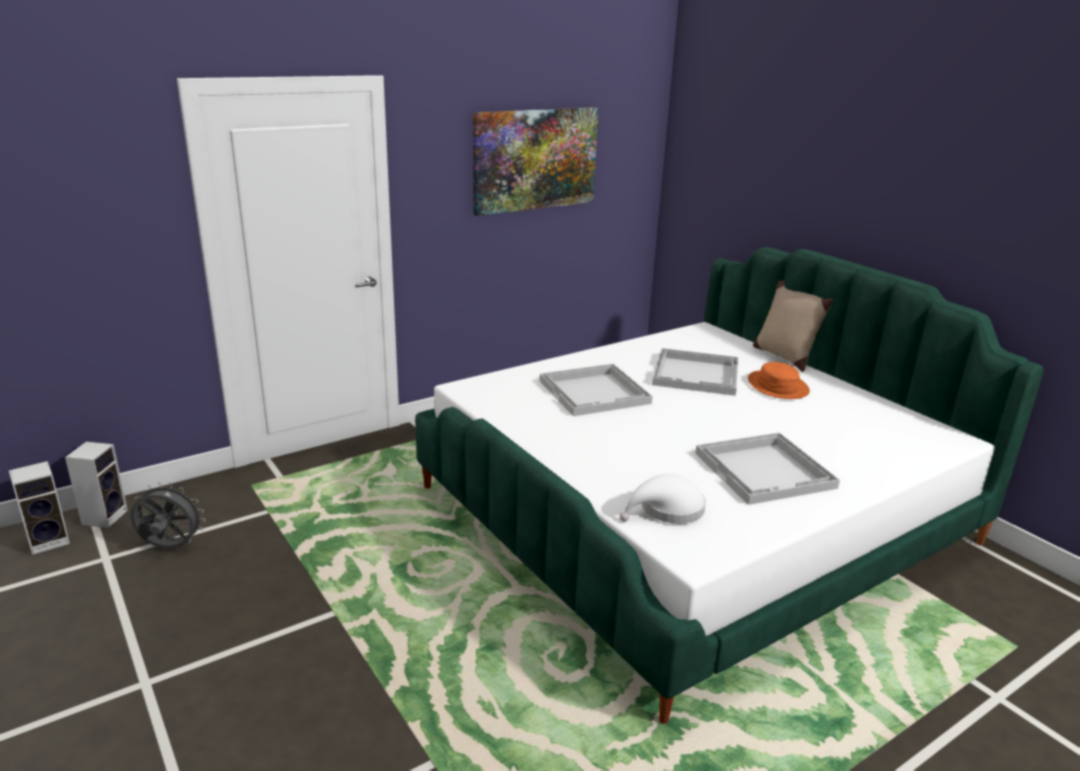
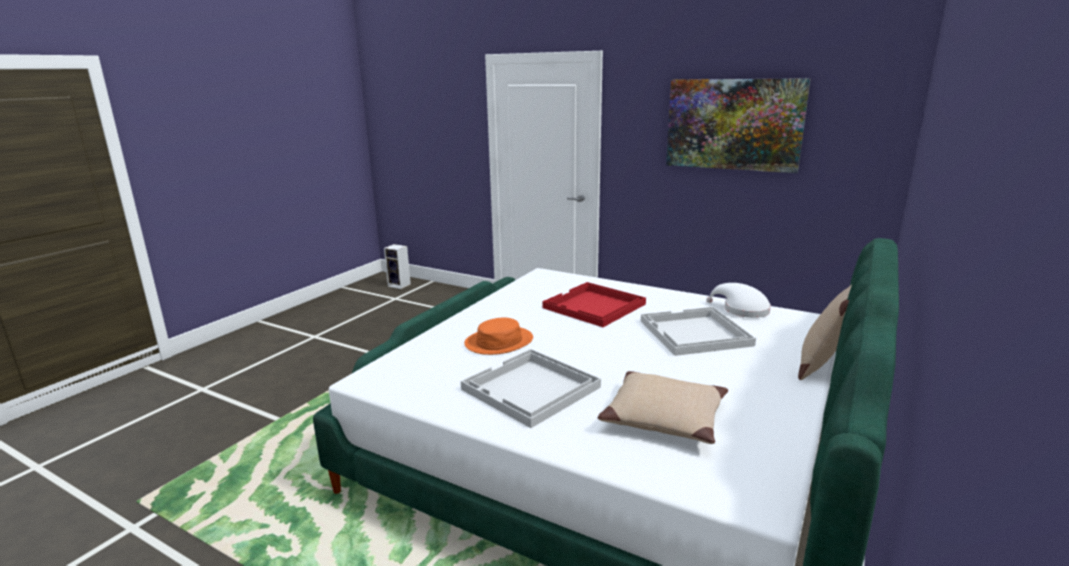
camera: 65 degrees right, 5 degrees down
(105, 516) = (426, 286): speaker -> none
(170, 548) = (413, 306): grey fan -> none
(595, 392) = (594, 306): white tray -> red tray
(667, 510) = (427, 361): white hat -> white hat (742, 310)
(777, 386) = (732, 371): orange hat -> orange hat (499, 342)
(840, 432) = (664, 417): none -> beige pillow

